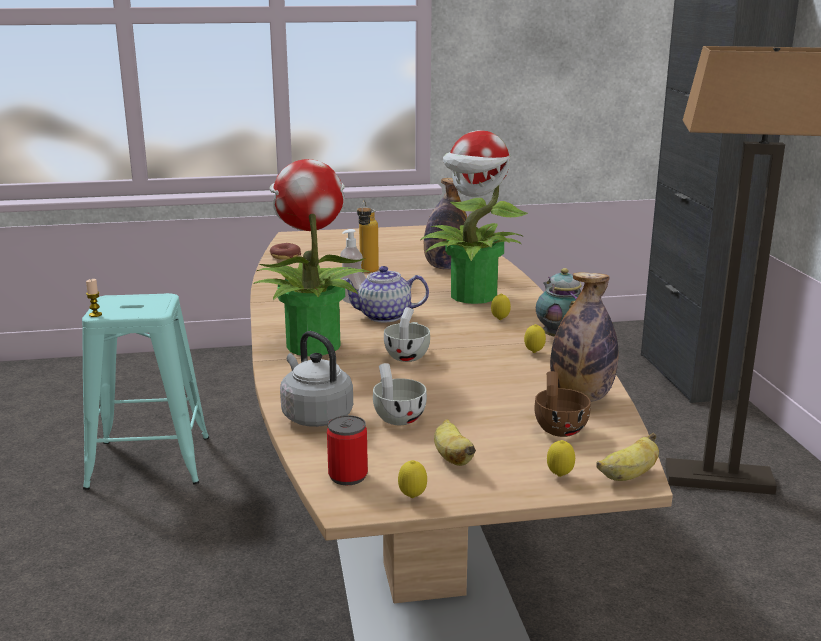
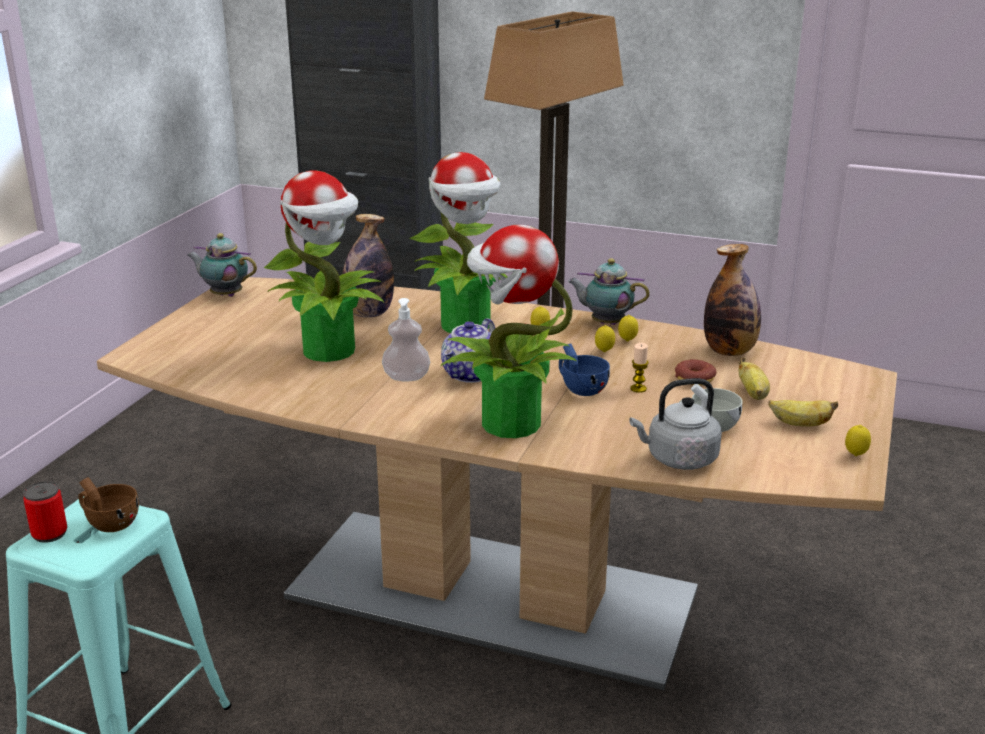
camera: 60 degrees left, 5 degrees up
(95, 314) = (85, 565): candle -> candle (638, 388)
(285, 256) = (206, 377): donut -> donut (694, 379)
(348, 476) = (805, 471): can -> can (49, 533)
(367, 272) = (331, 351): bottle -> potted plant
(408, 355) = (580, 388): white cup -> blue cup
(415, 230) = (225, 295): none -> teapot
(559, 427) = (774, 374): brown cup -> brown cup (109, 523)
(559, 476) = (852, 397): lemon -> lemon (604, 352)
(628, 476) = (865, 376): banana -> banana (753, 394)

